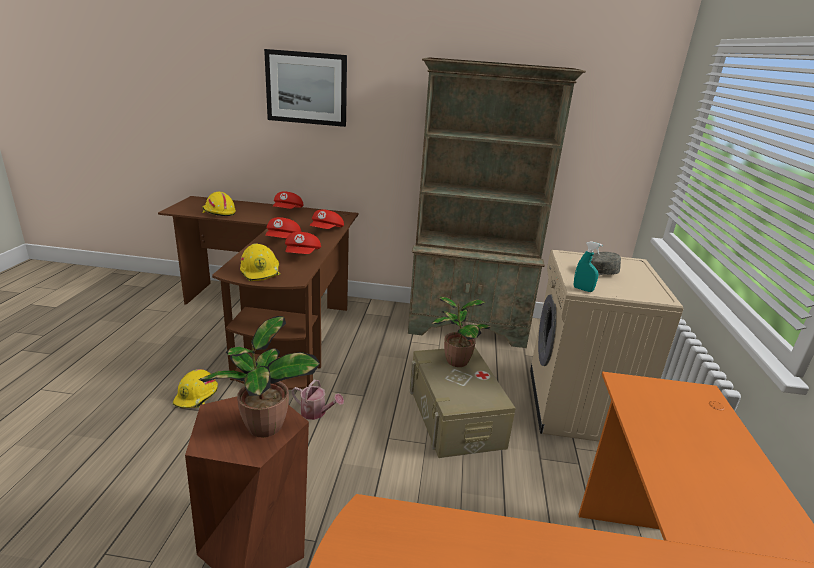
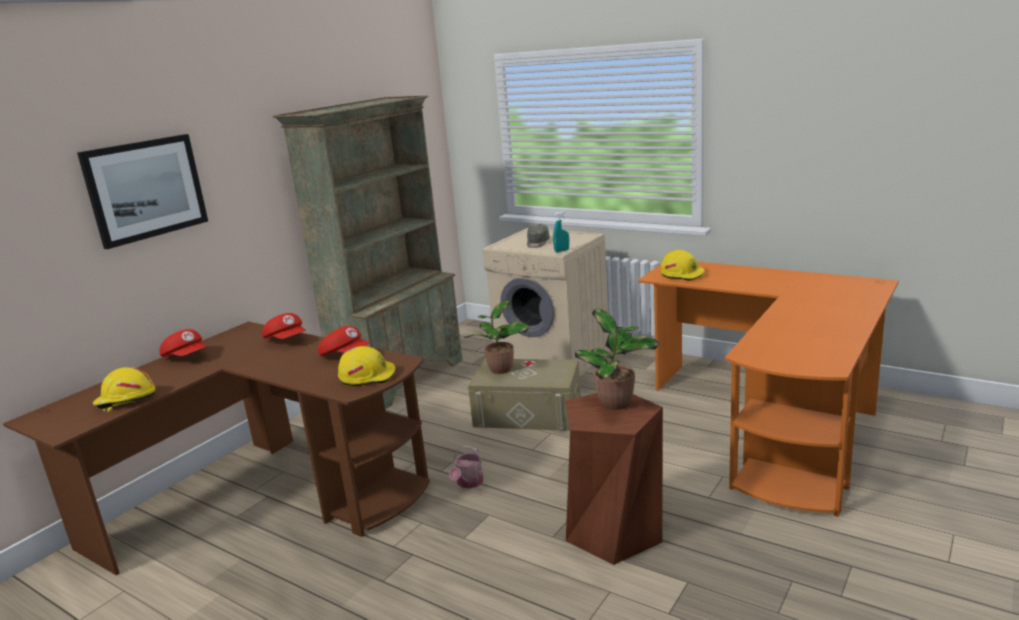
camera: 60 degrees left, 5 degrees down
(197, 397) = (375, 563): yellow hard hat -> yellow hard hat (682, 274)
(283, 240) = (286, 363): red cap -> none
(316, 412) = (468, 483): watering can -> watering can turned 150 degrees clockwise

